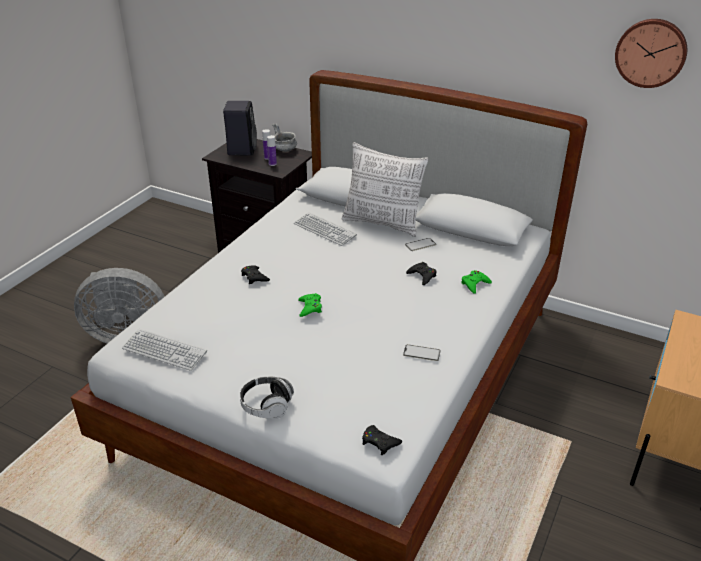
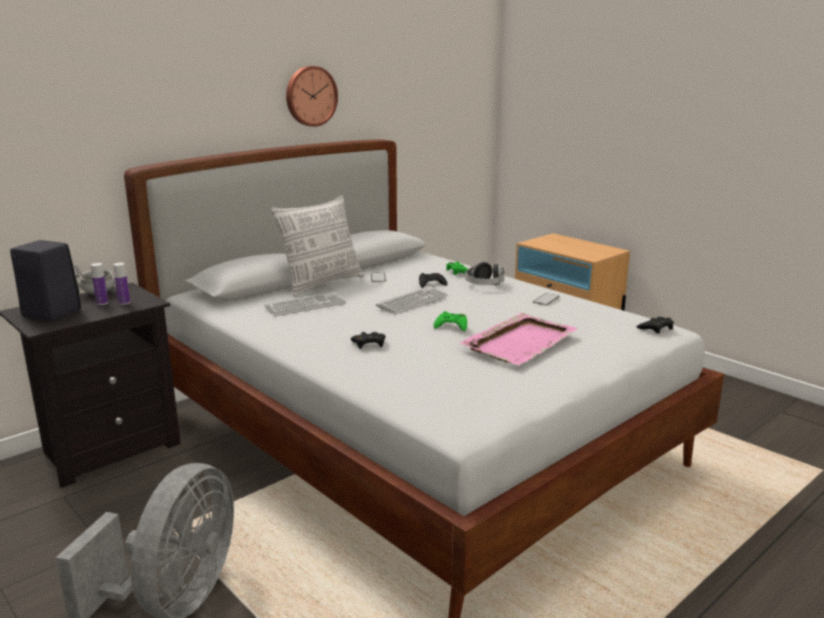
camera: 70 degrees left, 15 degrees down
(164, 351) = (485, 399): keyboard -> keyboard (412, 301)
(266, 405) = (597, 362): headphones -> headphones (484, 285)
(291, 352) = (520, 342): none -> pink tray
(651, 52) = (409, 75): wall clock -> wall clock (310, 96)

